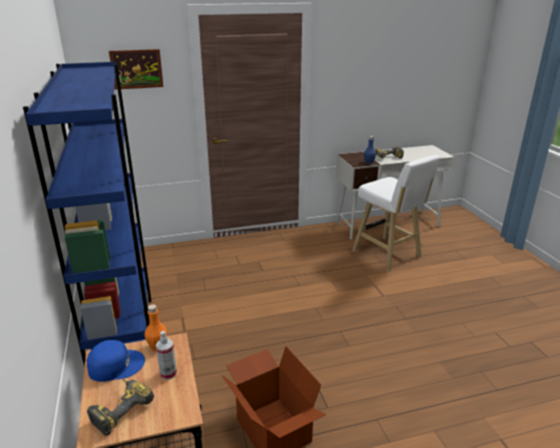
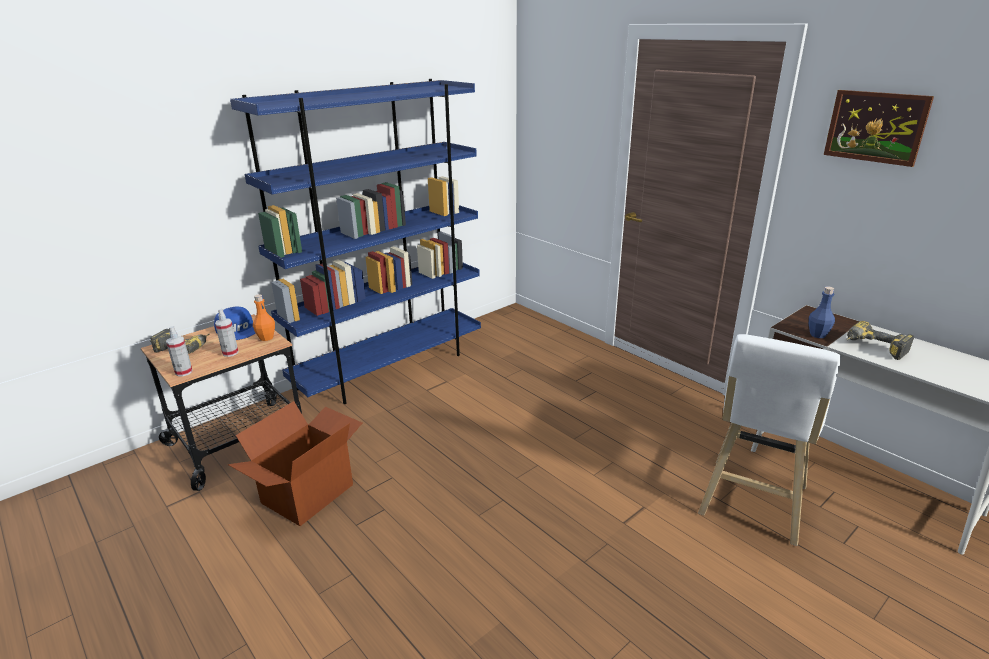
camera: 65 degrees right, 0 degrees up
(136, 69) = (569, 103): picture -> picture (875, 127)
(182, 411) = (184, 372): none -> spray bottle

